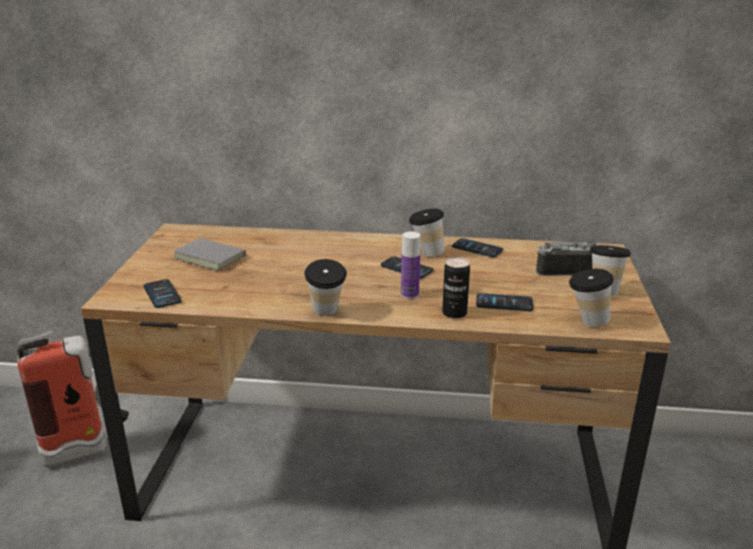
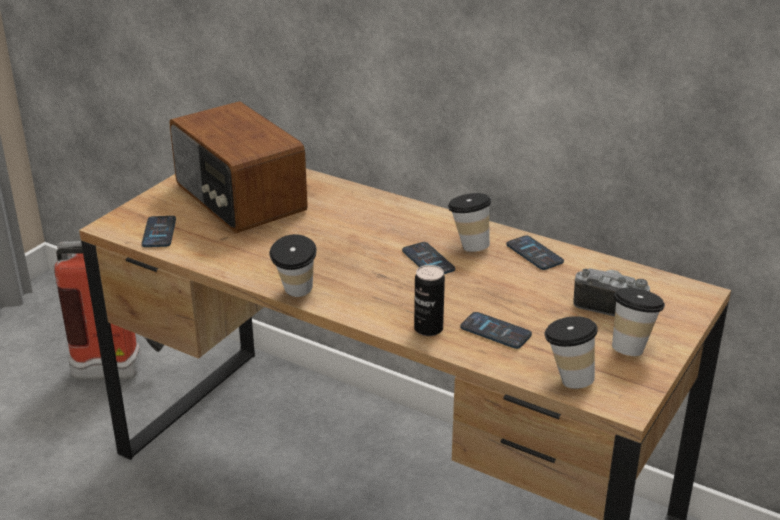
camera: 25 degrees right, 5 degrees up
(212, 257) = (238, 198): grey book -> radio
(409, 294) = (401, 294): bottle -> none

